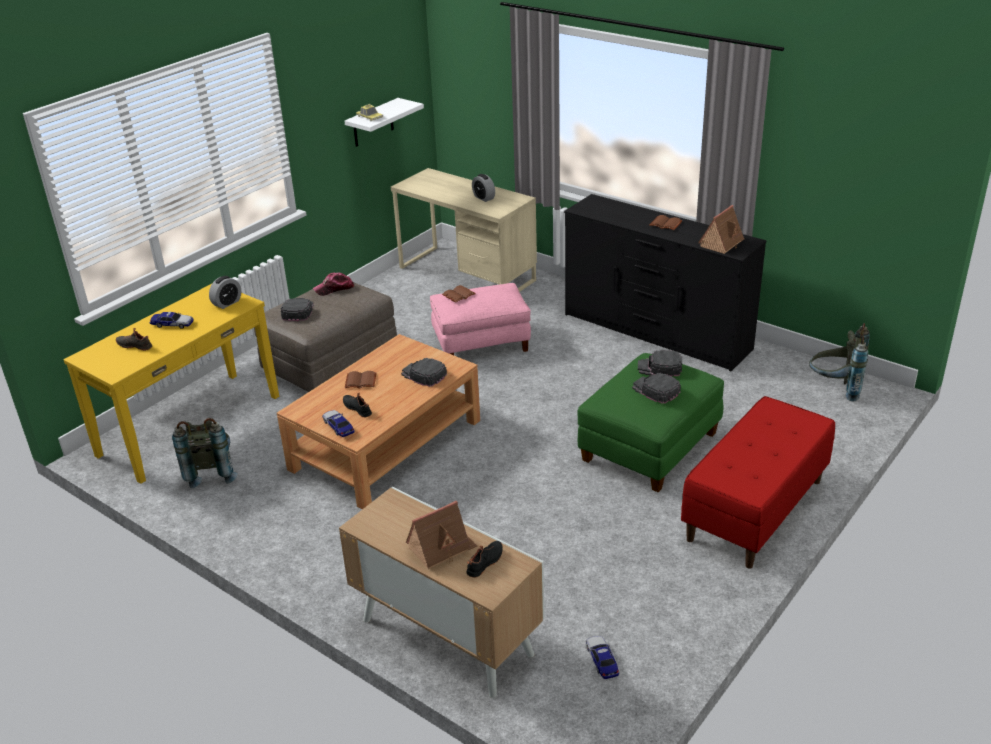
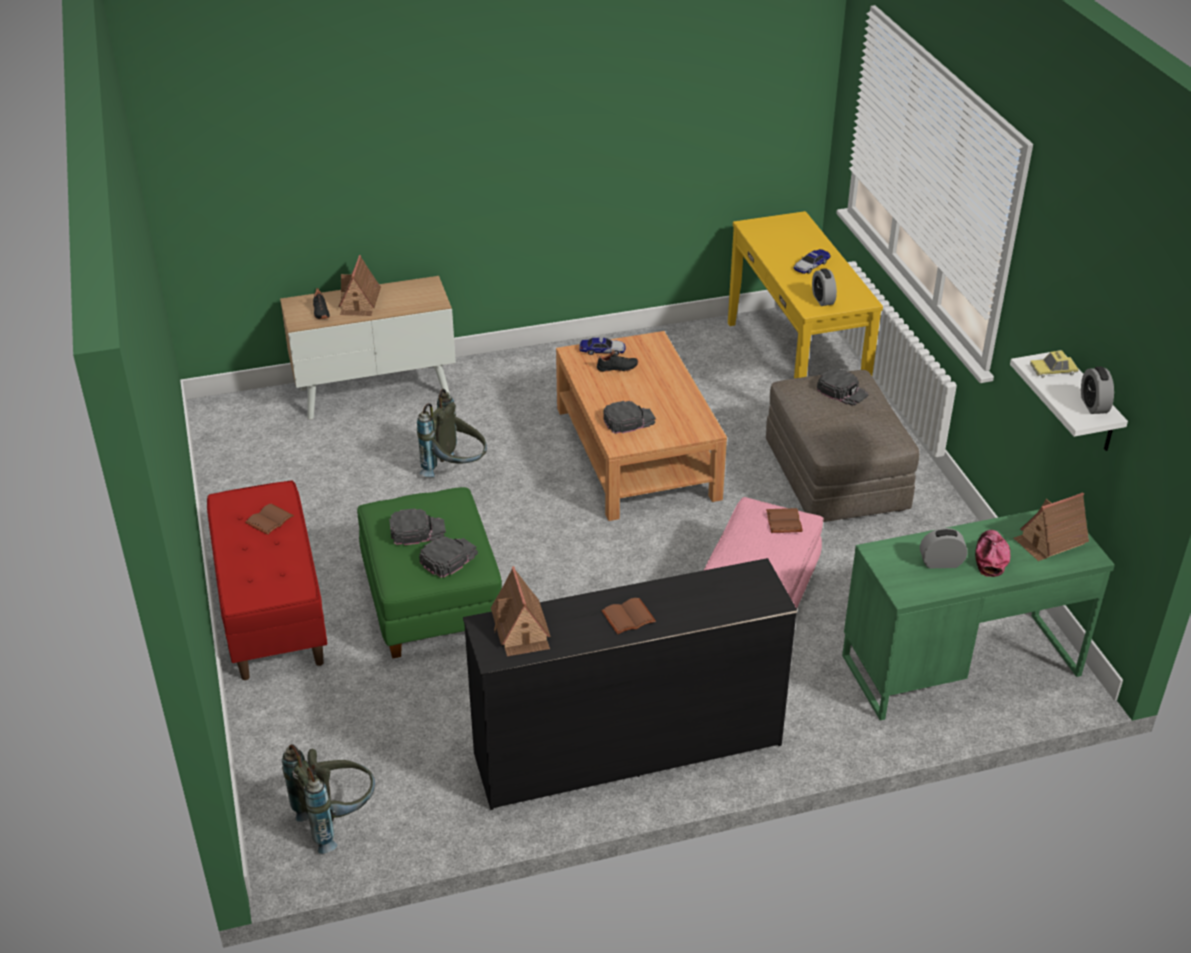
camera: 125 degrees right, 5 degrees up
(135, 345) = (790, 242): black shoe -> none
(211, 472) = (705, 356): grey backpack -> grey backpack (456, 470)
(334, 288) = (874, 429): cap -> cap (990, 556)
(360, 381) = (661, 384): brown book -> brown book (269, 519)
(393, 104) = (1093, 405): none -> alarm clock
(428, 182) = (1050, 541): none -> toy house
(466, 274) = (960, 665): beige desk -> green desk
(602, 660) = (262, 443): toy car -> none

